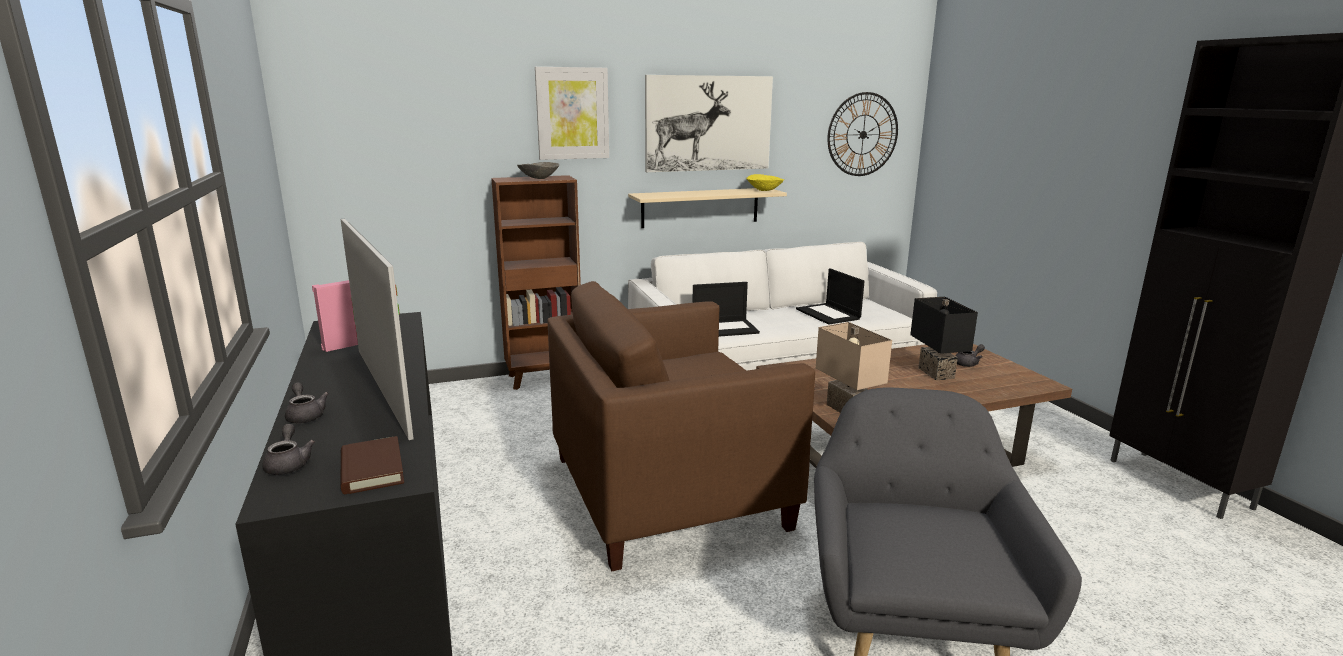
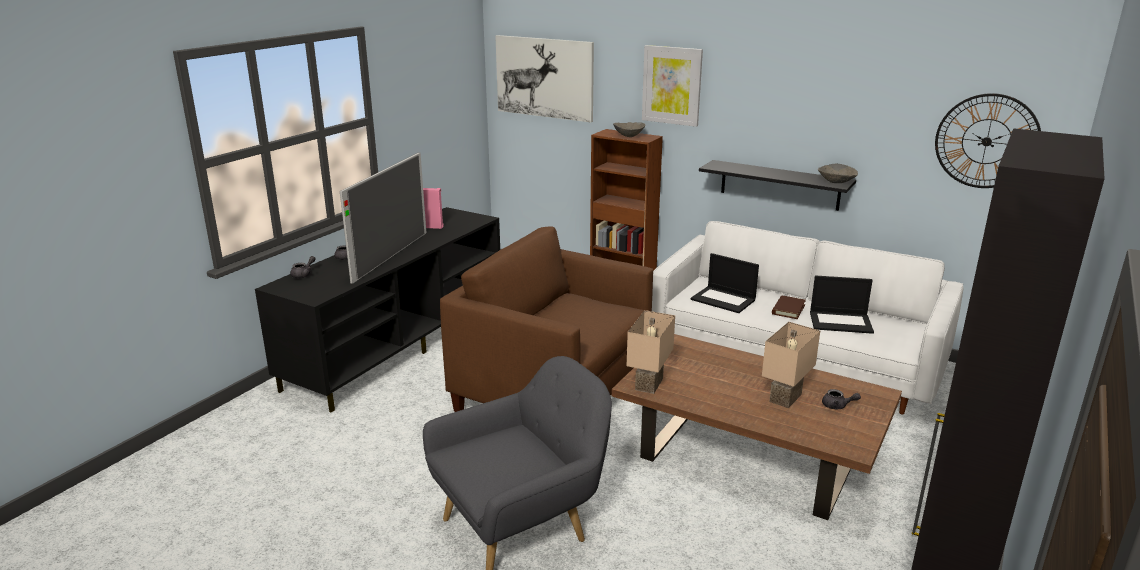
camera: 50 degrees right, 5 degrees up
(372, 469) = (317, 289): brown book -> brown book (788, 309)
(700, 207) = (779, 185): beige shelf -> black shelf
(708, 123) = (794, 107): picture -> picture (544, 77)
(765, 190) = (836, 182): yellow bowl -> grey bowl
(829, 314) = (841, 322): laptop -> laptop turned 105 degrees counterclockwise
(938, 373) = (787, 399): black table lamp -> beige table lamp

